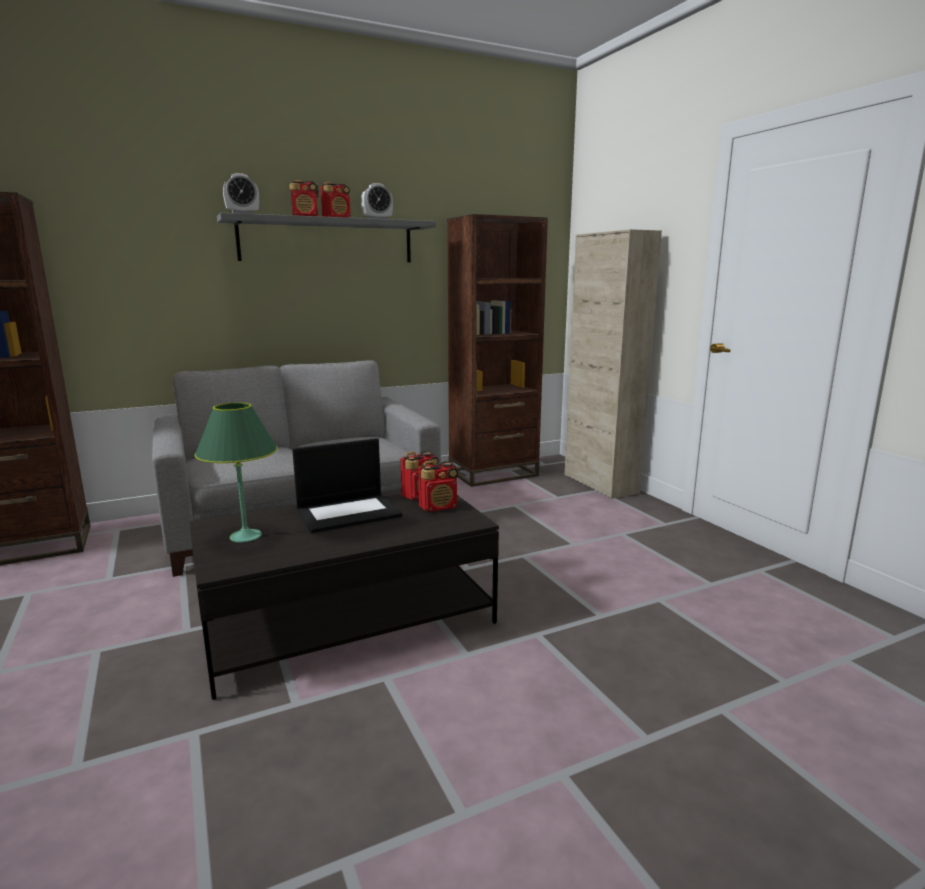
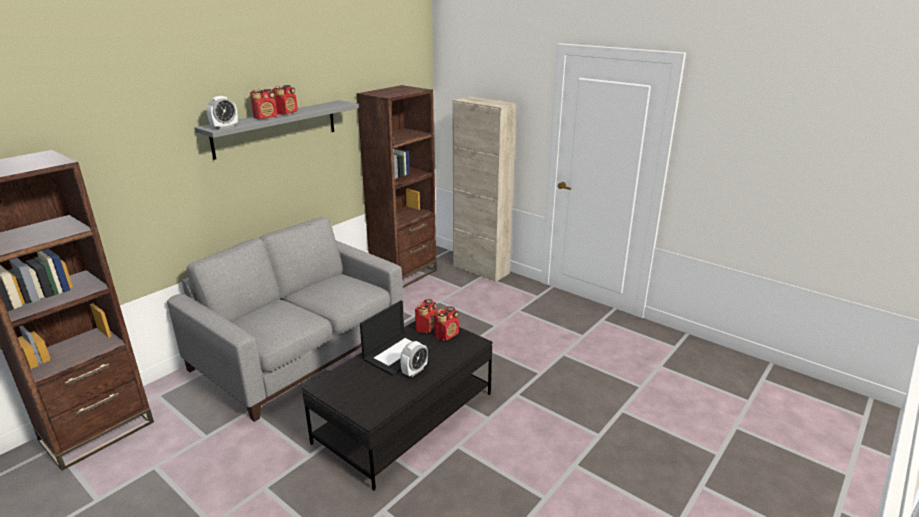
camera: 25 degrees left, 10 degrees up
(245, 536) = (355, 389): green table lamp -> none
(377, 219) = (316, 108): alarm clock -> alarm clock (414, 371)

